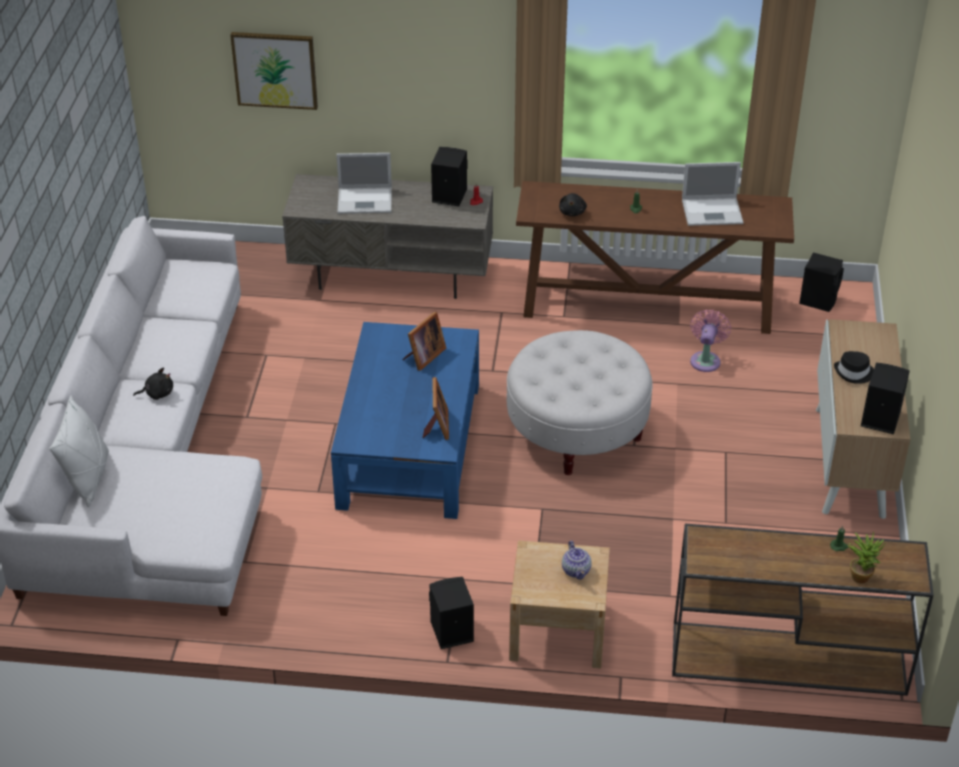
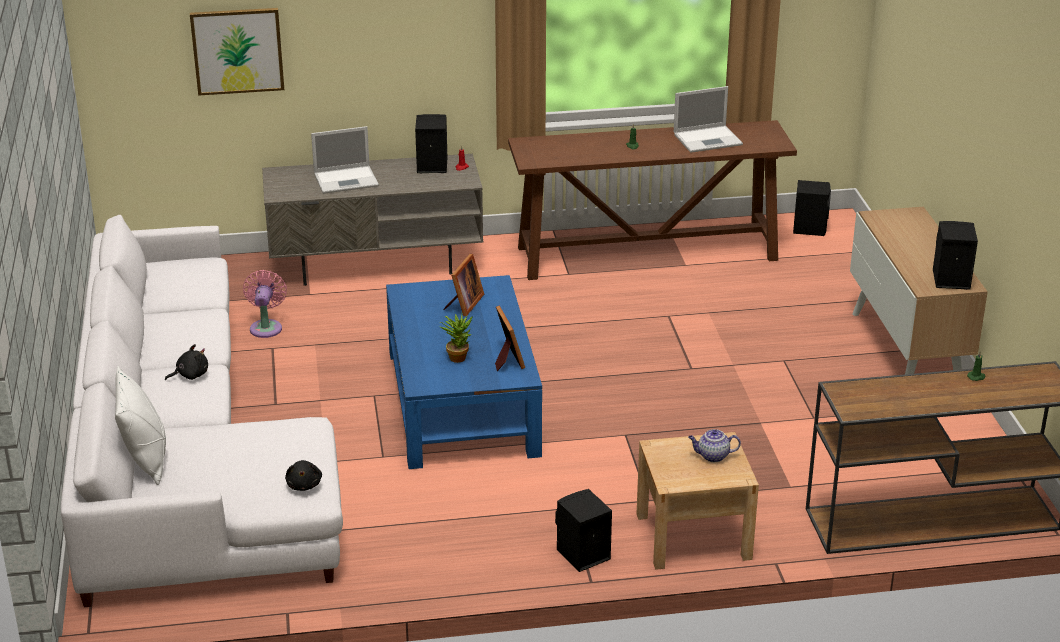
camera: 15 degrees left, 10 degrees down
(572, 212) = (571, 156): black plush toy -> black plush toy (304, 485)
(576, 571) = (712, 456): teapot -> teapot turned 120 degrees clockwise
(577, 431) = (628, 365): white ottoman -> none
(706, 359) = (726, 289): pink fan -> pink fan (266, 327)
(854, 373) = (906, 248): black hat -> none
(861, 574) = (1010, 395): potted plant -> potted plant (458, 356)

